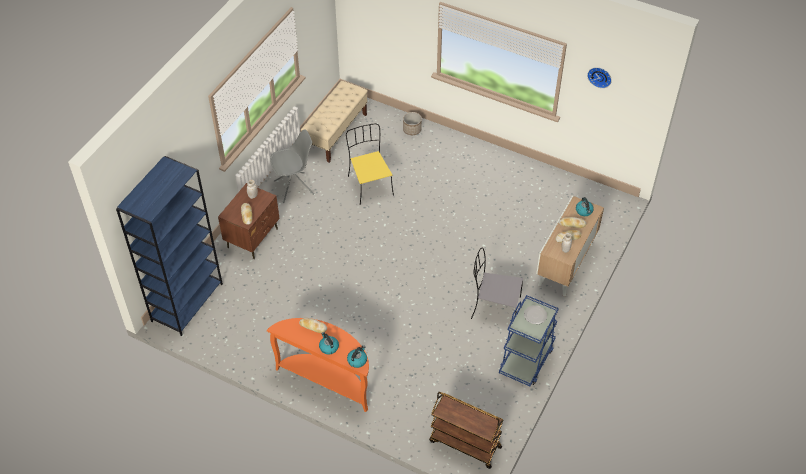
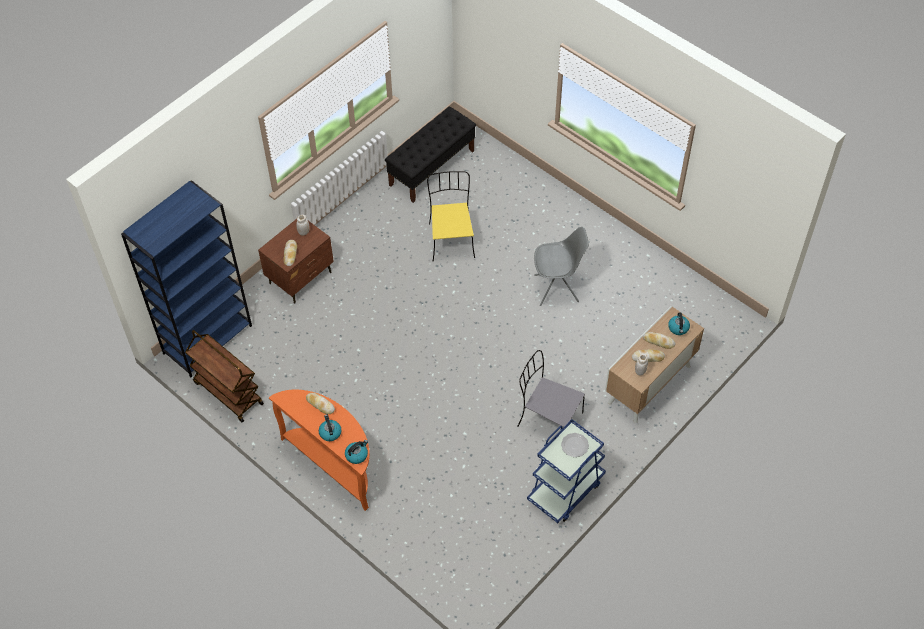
camera: 15 degrees right, 5 degrees up
(295, 187) = (365, 226): grey chair -> grey chair (557, 288)
(336, 133) = (432, 168): beige bench -> black bench
(412, 129) = (521, 179): planter -> none
(464, 444) = (463, 573): brown cart -> brown cart (228, 393)
(600, 76) = (729, 171): wall clock -> none

